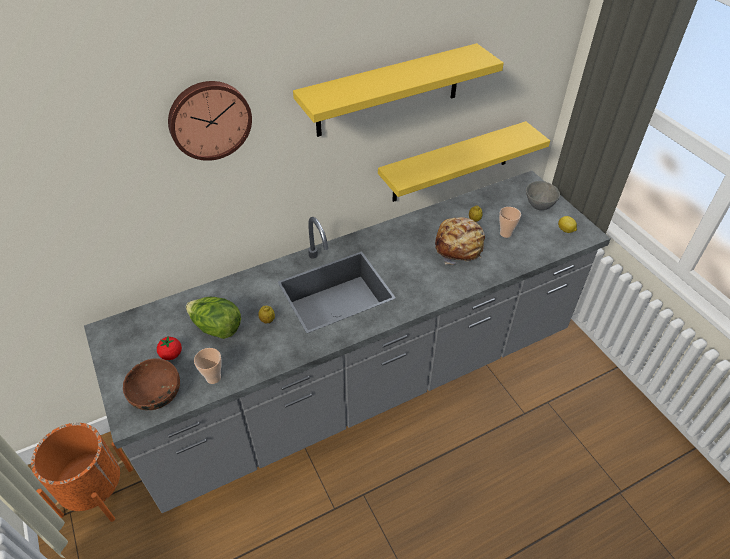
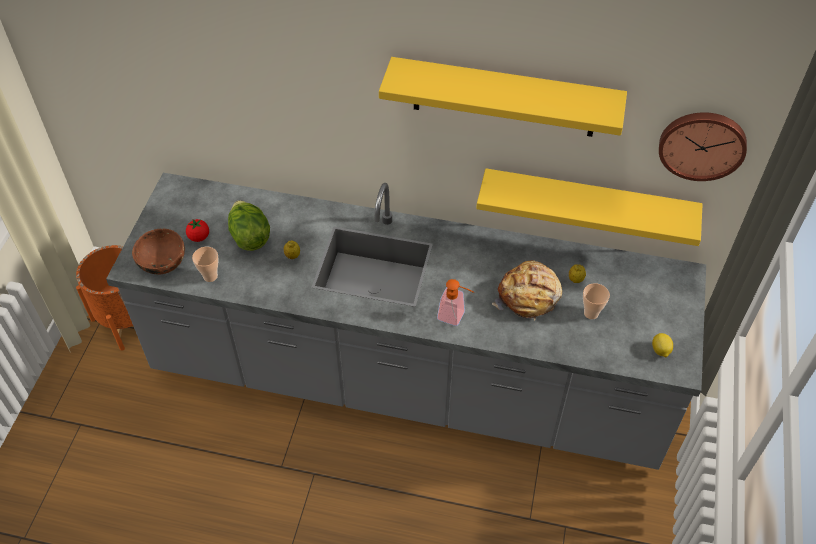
camera: 40 degrees right, 5 degrees up
(209, 119) = (303, 50): wall clock -> wall clock (702, 144)
(429, 287) = (455, 317): none -> soap dispenser
(538, 206) = (663, 307): grey bowl -> none

